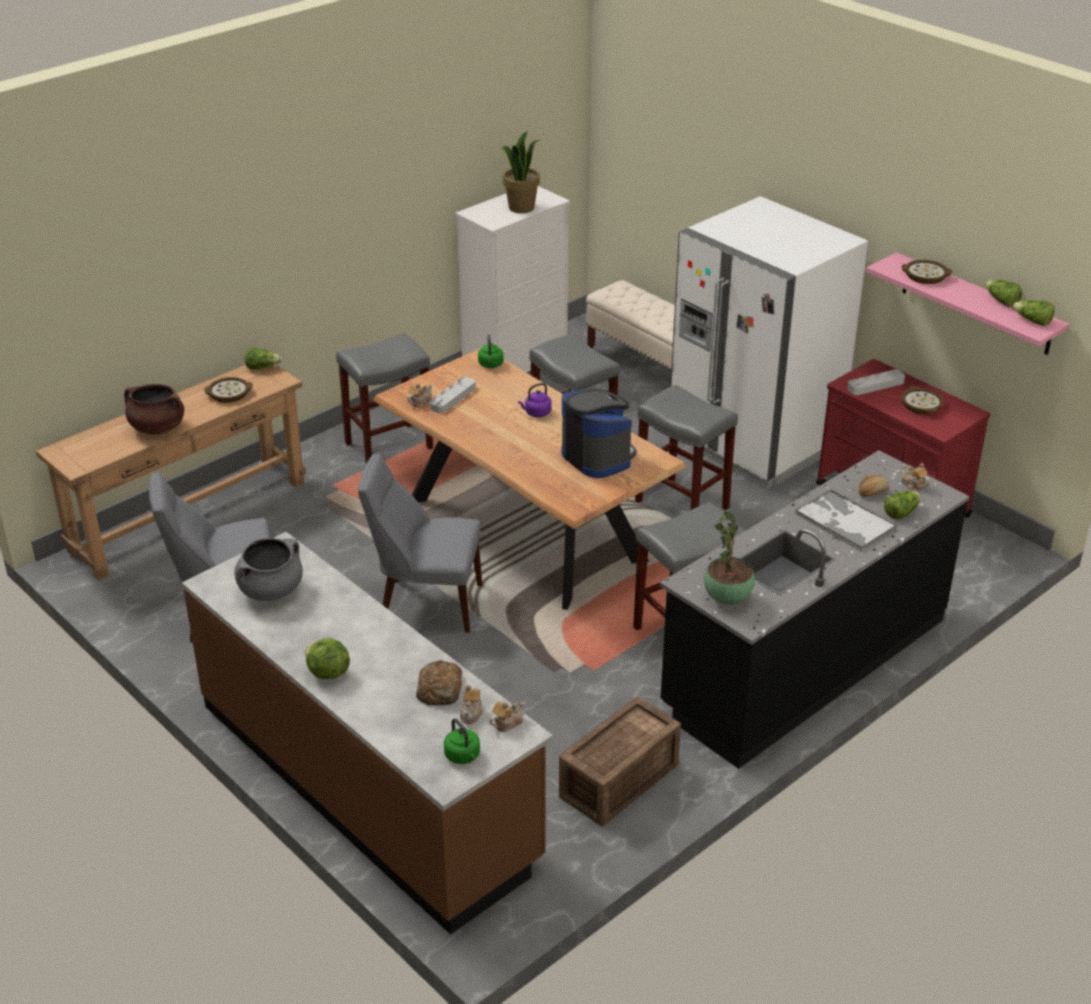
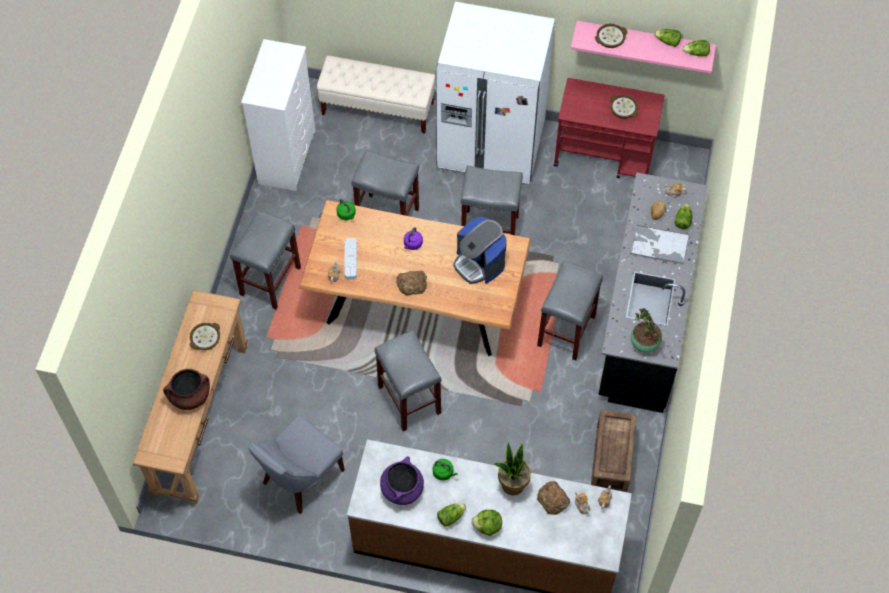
camera: 35 degrees left, 25 degrees up
(262, 367) = (202, 301): lettuce -> lettuce (450, 516)
(271, 590) = (402, 488): grey cooking pot -> purple cooking pot
(425, 603) = (408, 399): grey chair -> grey stool
(463, 756) = (602, 535): green kettle -> green kettle (444, 473)
(498, 442) = (412, 284): none -> bread
(521, 207) = (280, 72): potted plant -> potted plant (512, 484)
(597, 457) = (479, 263): coffee machine -> coffee machine turned 150 degrees counterclockwise
(875, 385) = (586, 104): grey tray -> none

